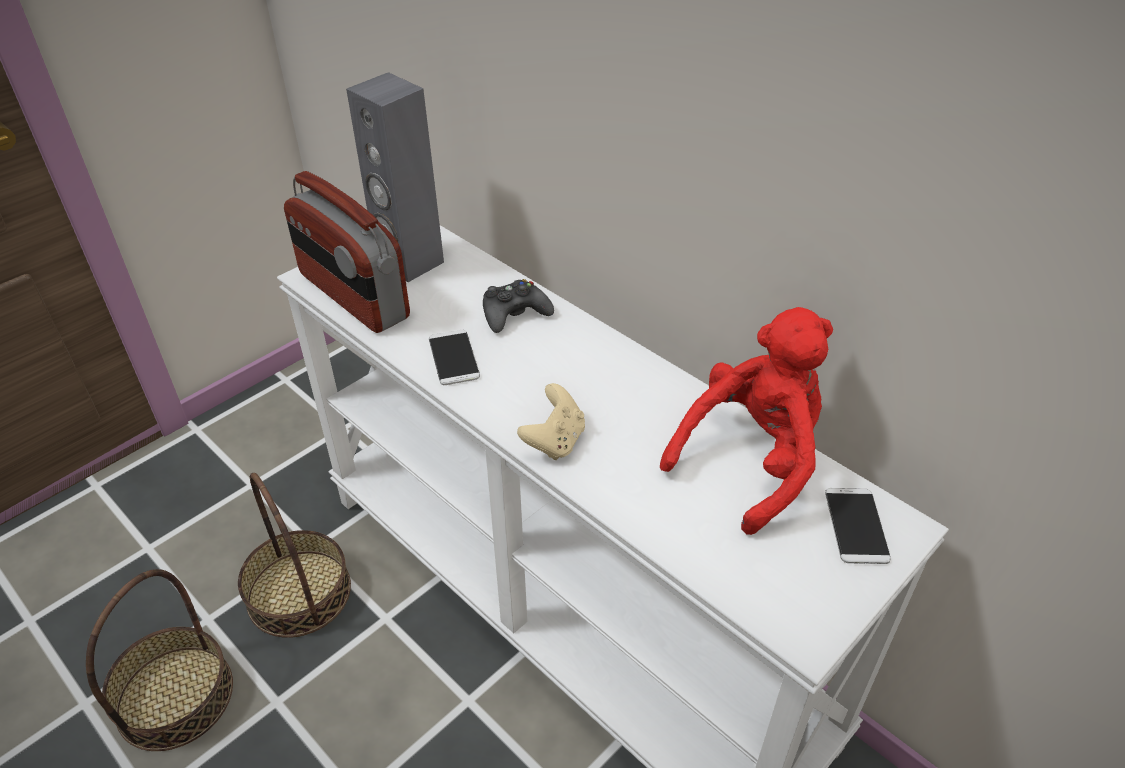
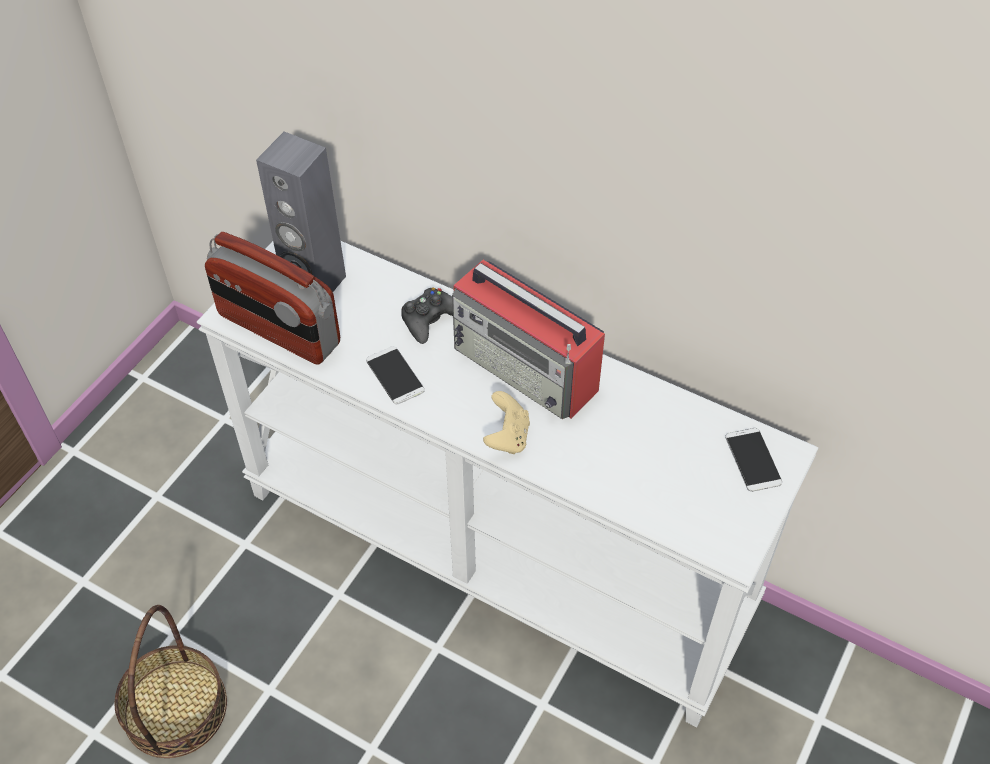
camera: 15 degrees left, 10 degrees up
(298, 593) = (248, 590): basket -> none
(603, 377) = (527, 369): none -> radio
(751, 460) = (664, 421): red plush toy -> none

